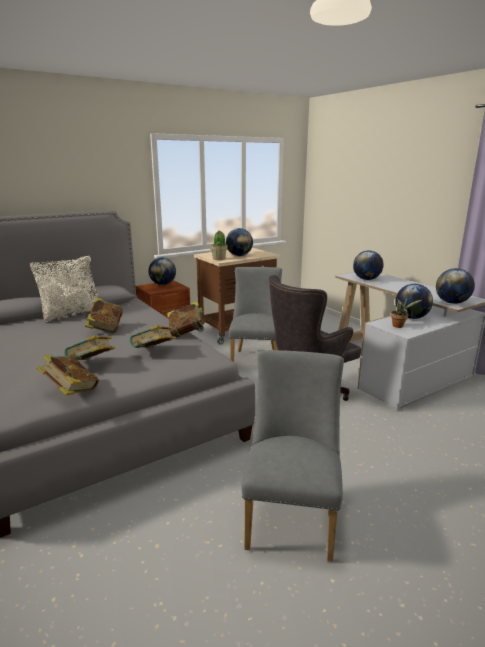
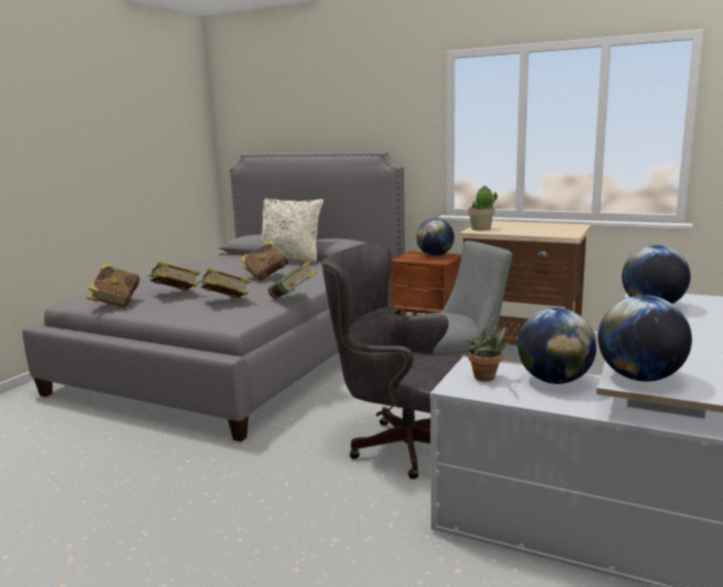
camera: 60 degrees right, 5 degrees down
(239, 255) = (520, 230): globe -> none
(291, 515) = (107, 505): grey chair -> none

